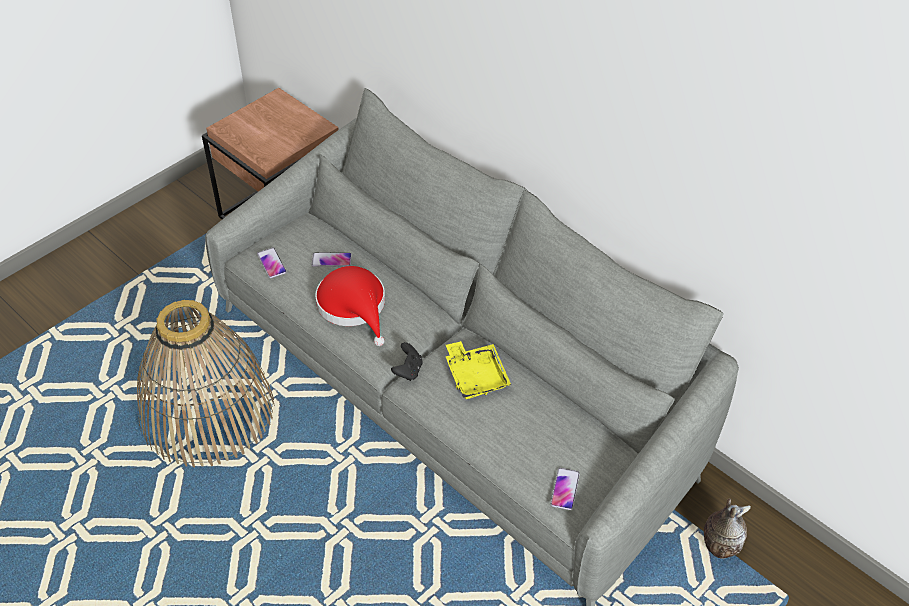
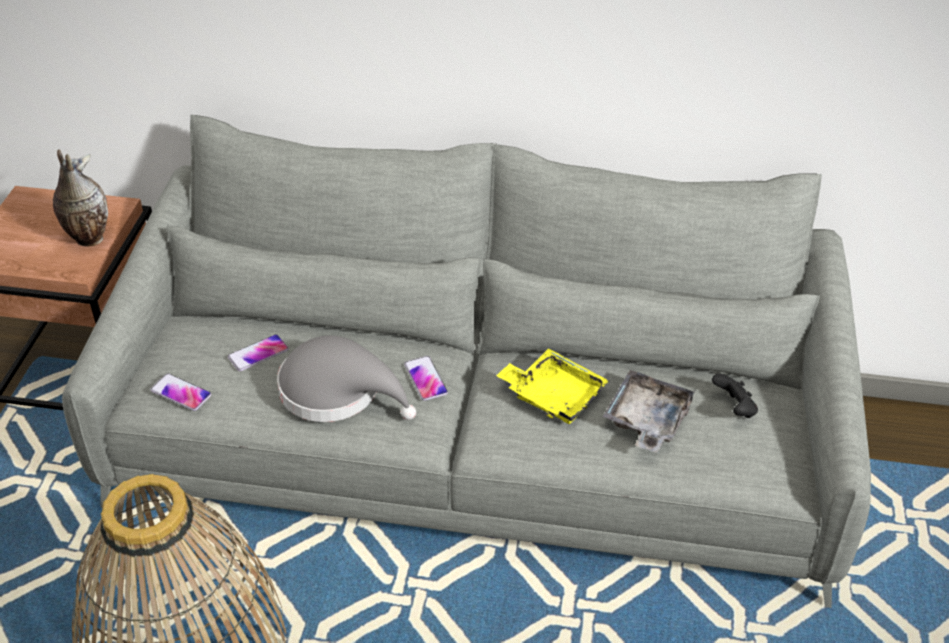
camera: 35 degrees left, 5 degrees down
(354, 307) = (338, 391): red hat -> grey hat
(408, 371) = (469, 430): black game controller -> black game controller (734, 409)
(517, 423) = (647, 420): none -> grey tray
(565, 489) = (762, 461): phone -> phone (425, 379)
(718, 549) = (875, 465): vase -> vase (87, 238)

